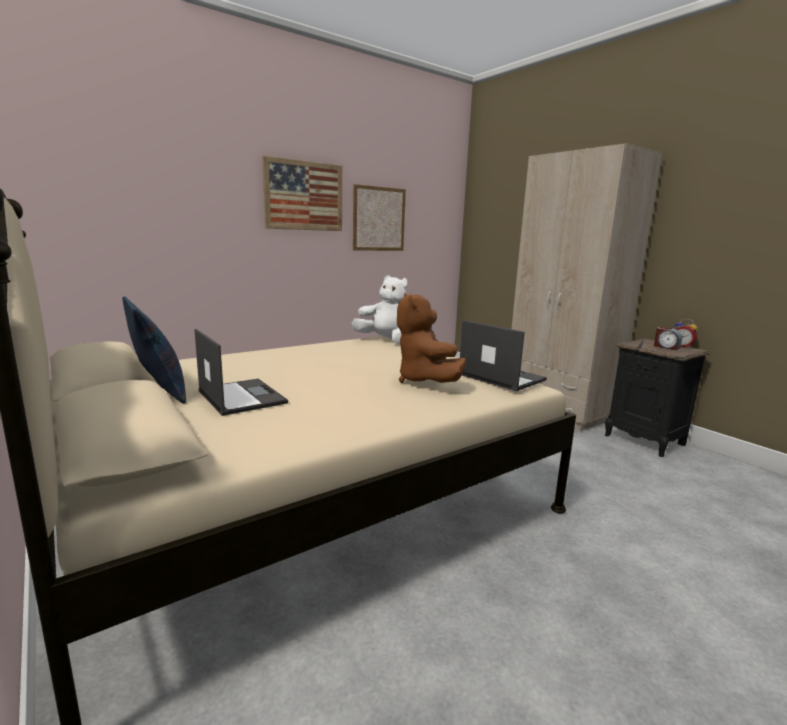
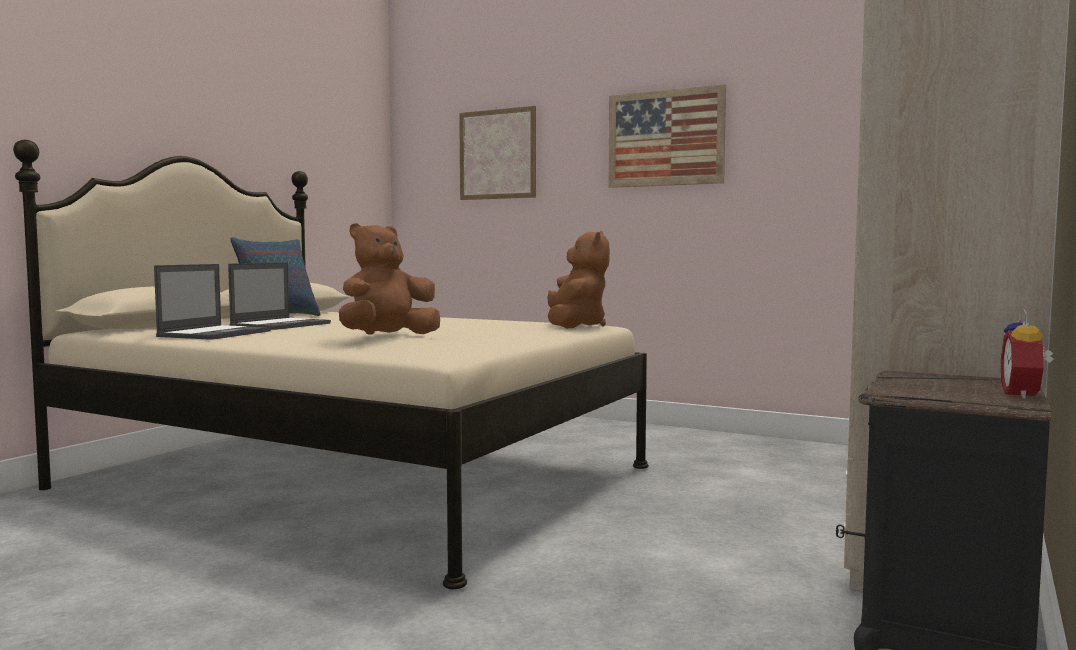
camera: 65 degrees right, 10 degrees down
(379, 218) = (799, 156): picture -> picture (497, 153)
(386, 341) = (575, 326): white plush toy -> brown plush toy
(500, 377) = (442, 345): laptop -> laptop (216, 333)
(666, 347) = (960, 387): alarm clock -> none

